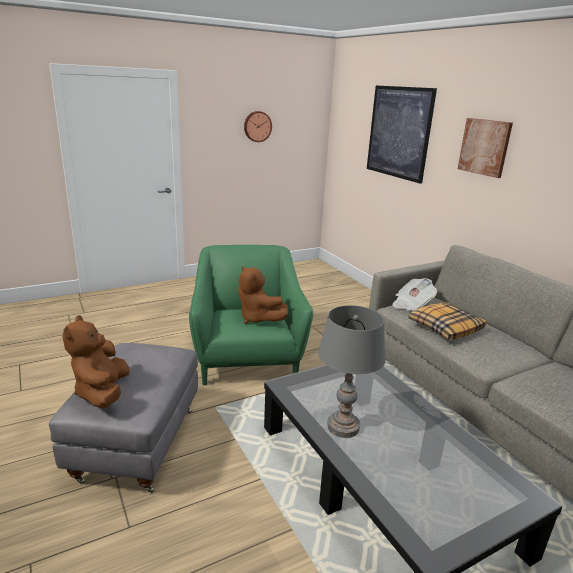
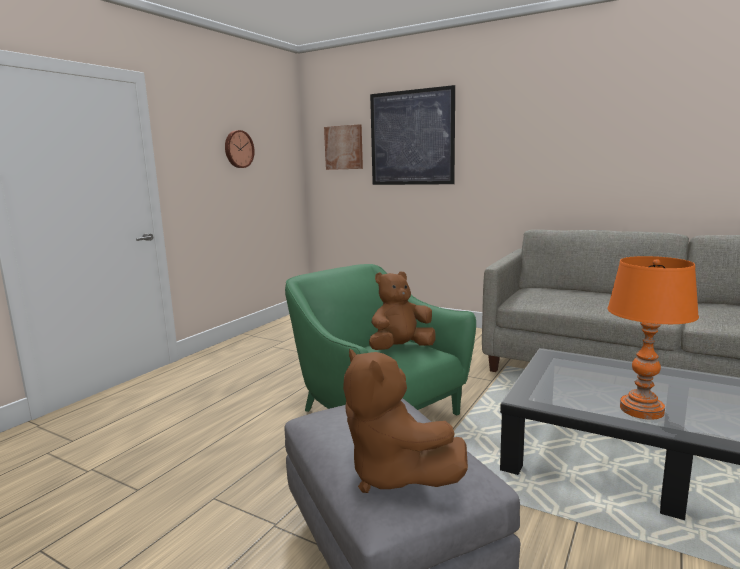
camera: 30 degrees left, 10 degrees down
(258, 319) = (400, 348): brown plush toy -> brown plush toy turned 135 degrees clockwise
(343, 426) = (641, 410): grey table lamp -> orange table lamp
(411, 304) = (524, 295): newspaper -> none
(445, 327) = (584, 302): pillow -> none
(484, 147) = (527, 132): picture -> picture (344, 147)

